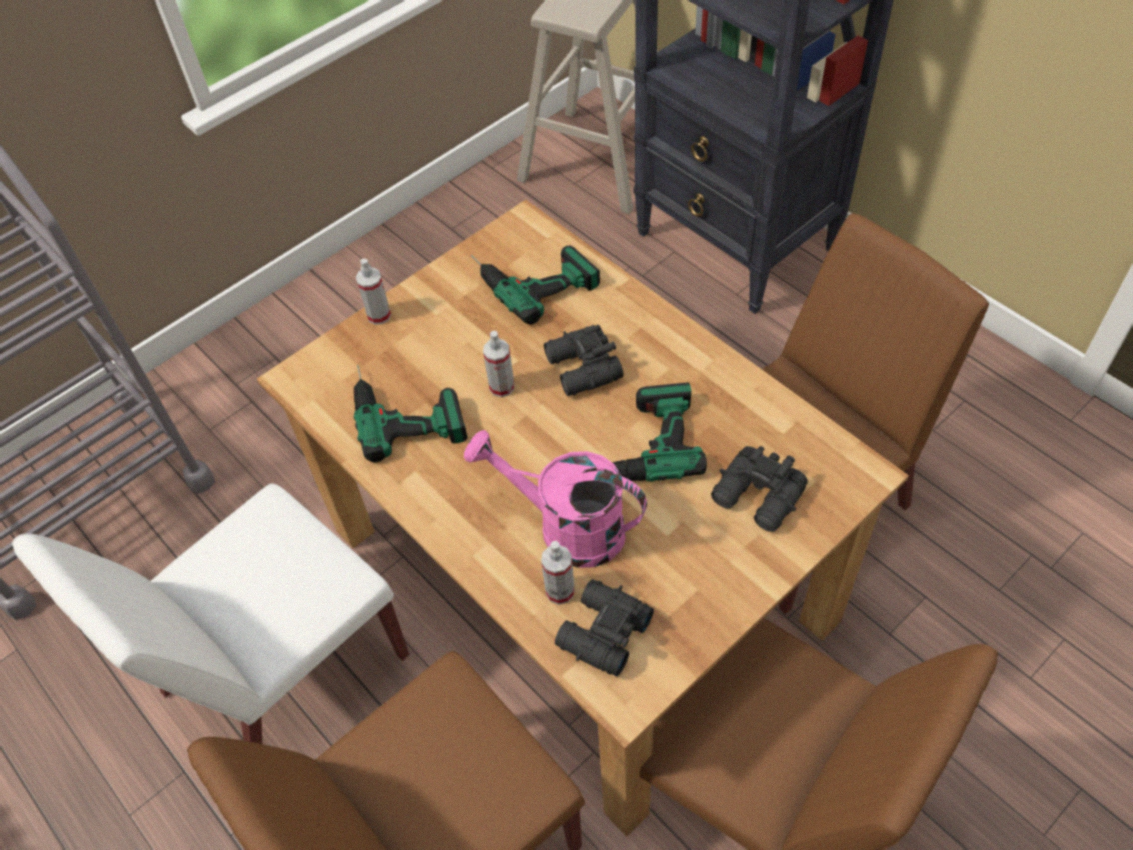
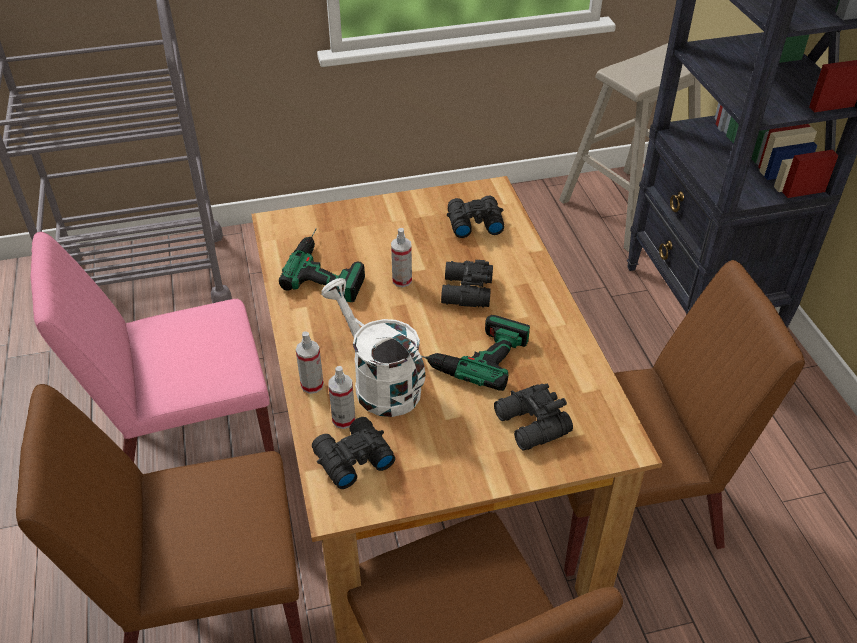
camera: 25 degrees right, 10 degrees down
(283, 676) = (189, 443): white chair -> pink chair
(379, 315) = (354, 207): spray bottle -> spray bottle (312, 385)
(531, 277) = (473, 223): power drill -> black binoculars
(567, 527) = (379, 383): pink watering can -> white watering can

